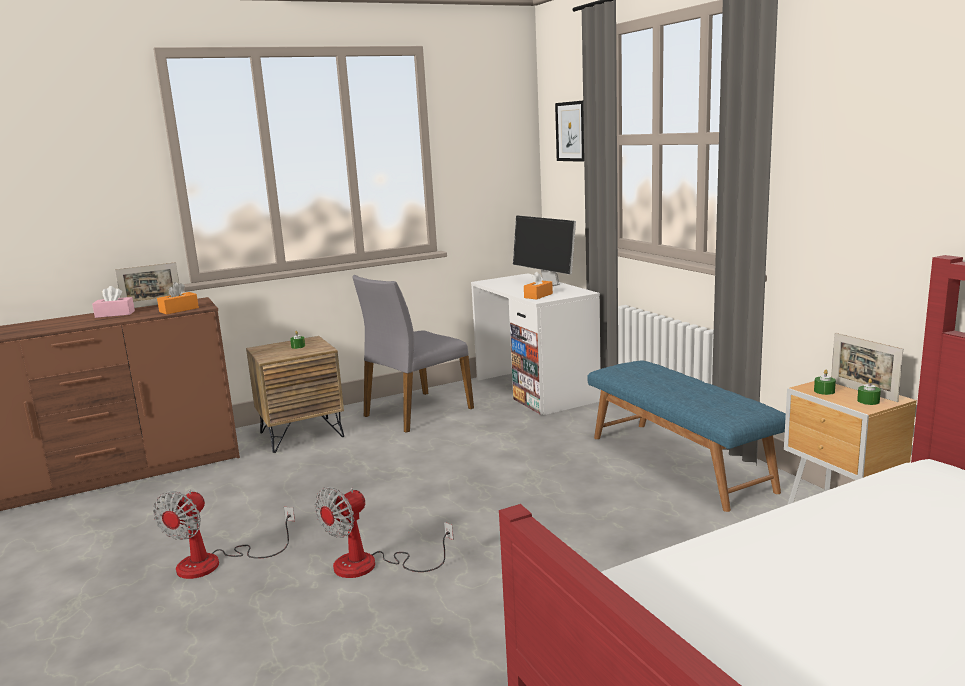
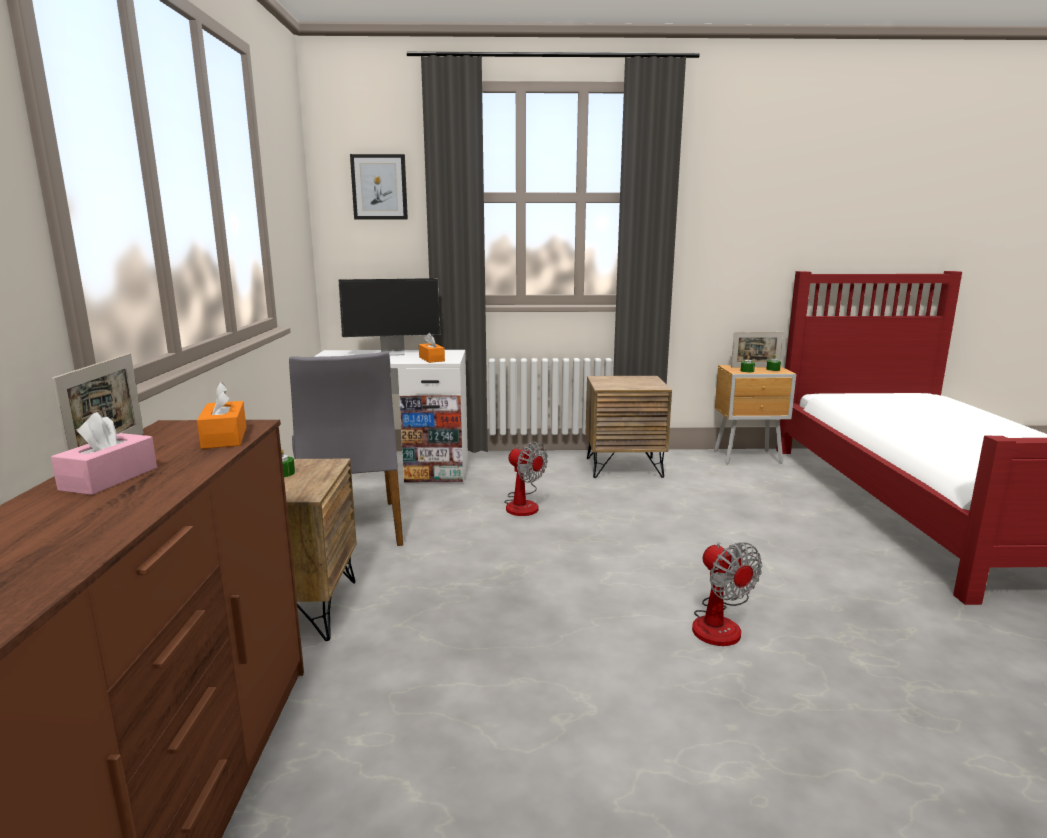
camera: 65 degrees left, 0 degrees up
(215, 563) = (650, 734): fan -> fan (523, 504)
(680, 462) = (624, 467): blue bench -> brown nightstand

